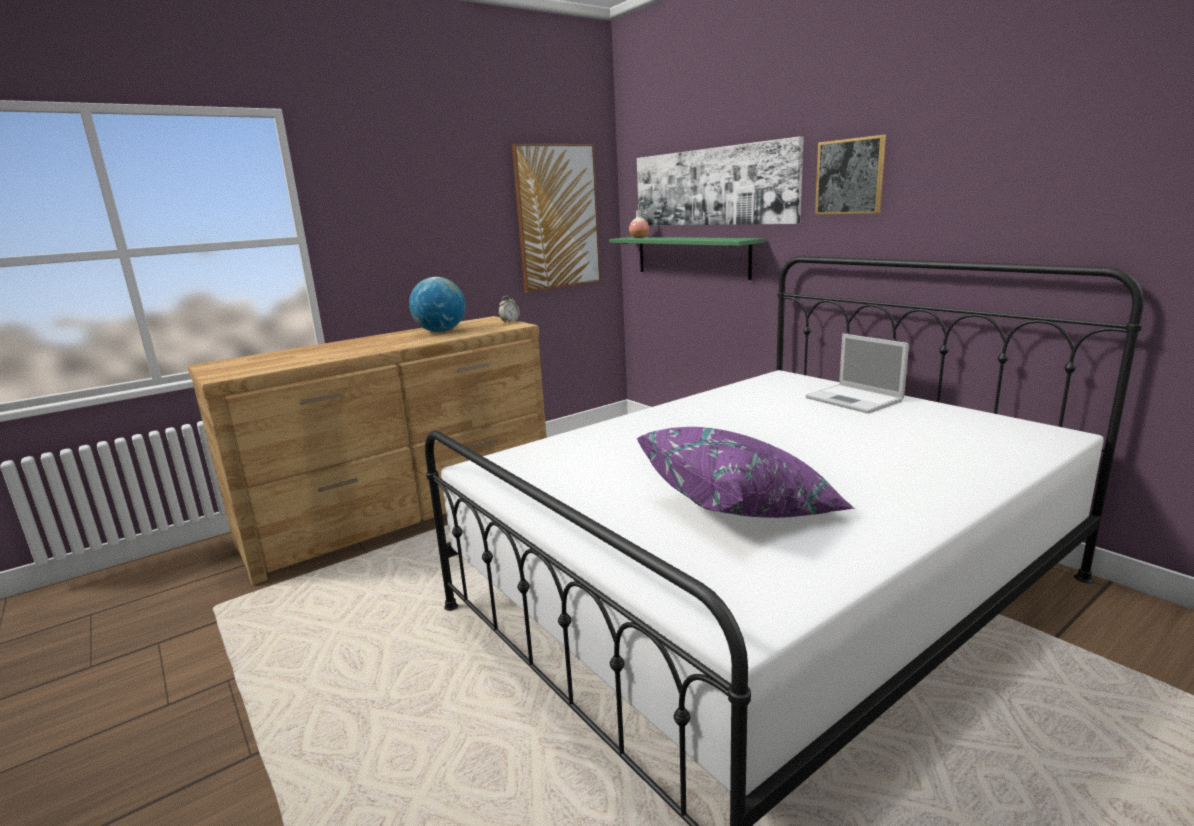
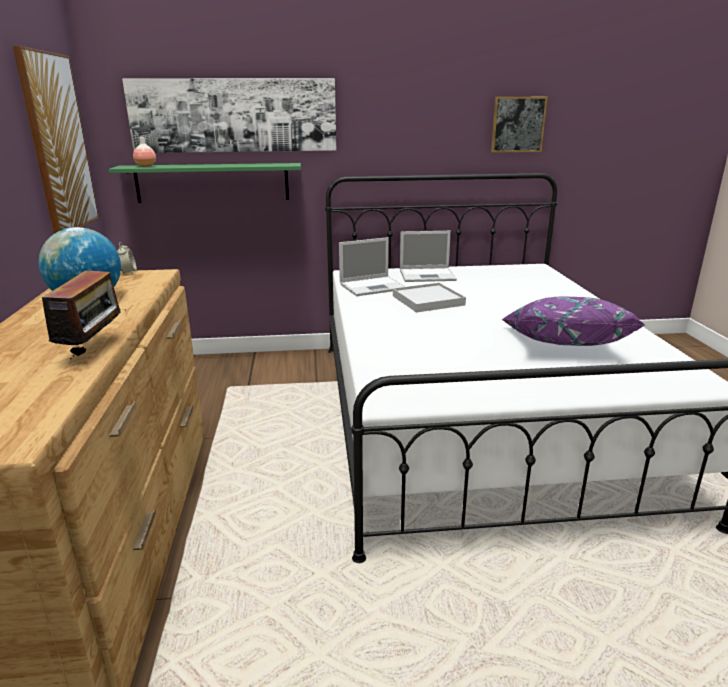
camera: 60 degrees left, 5 degrees up
(353, 354) = (94, 349): none -> radio
(760, 392) = (373, 286): none -> laptop
(764, 420) = (428, 300): none -> white tray
(849, 177) = (378, 114): picture -> picture (518, 124)

